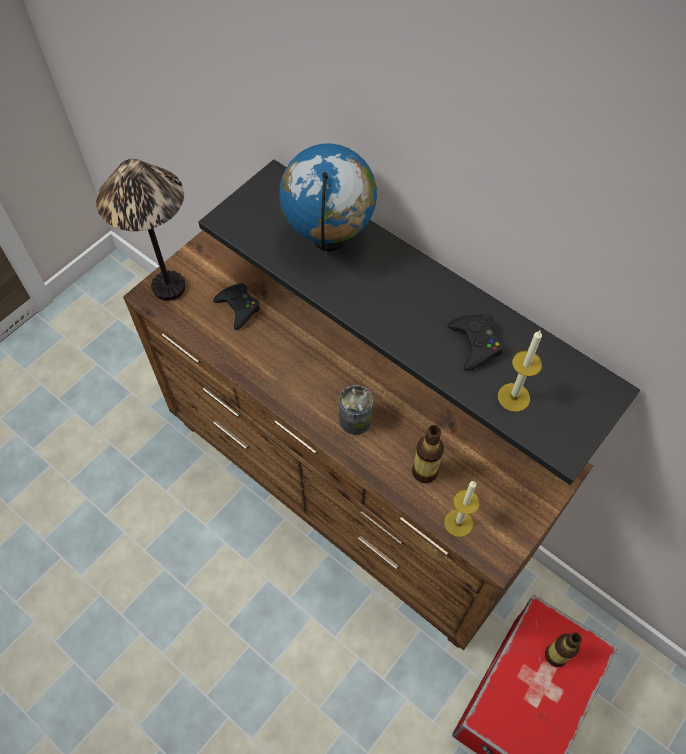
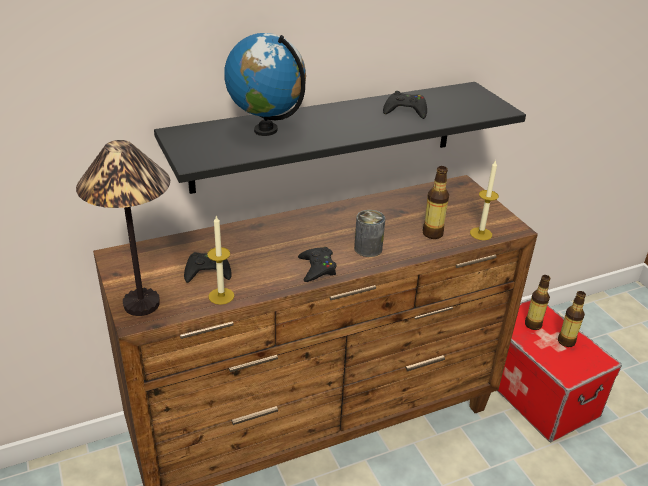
camera: 65 degrees left, 25 degrees down
(294, 390) = (317, 268): none -> black game controller
(513, 397) = (456, 112): candle -> candle (221, 296)
(549, 704) = (566, 341): none -> bottle

